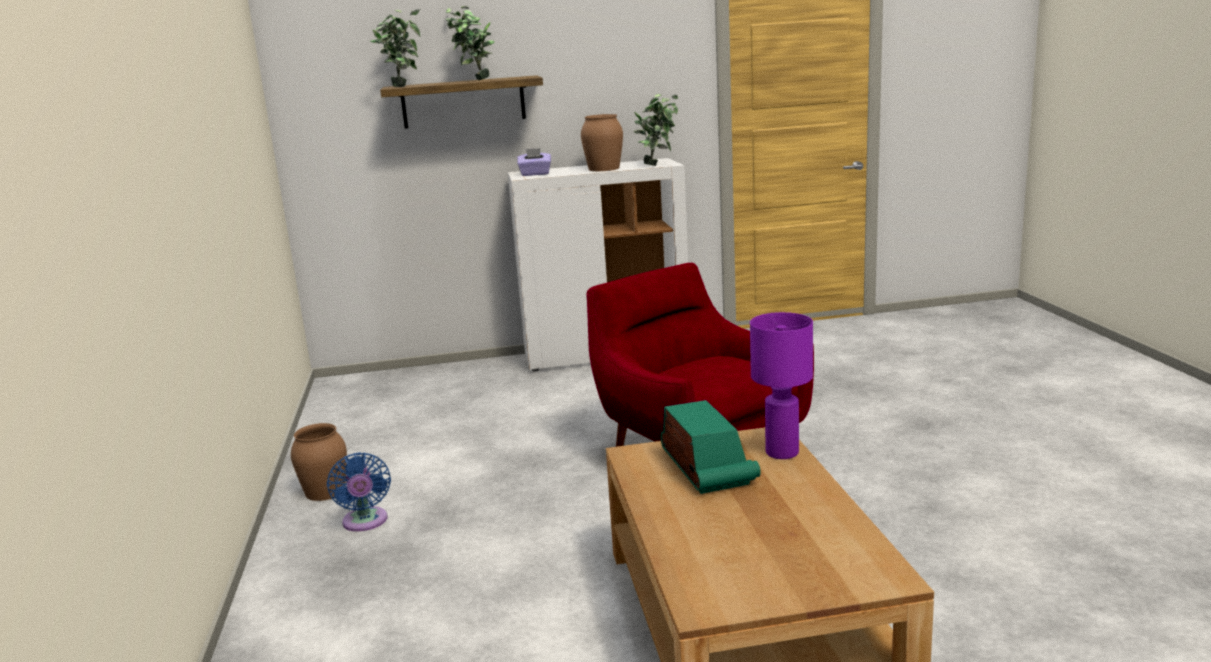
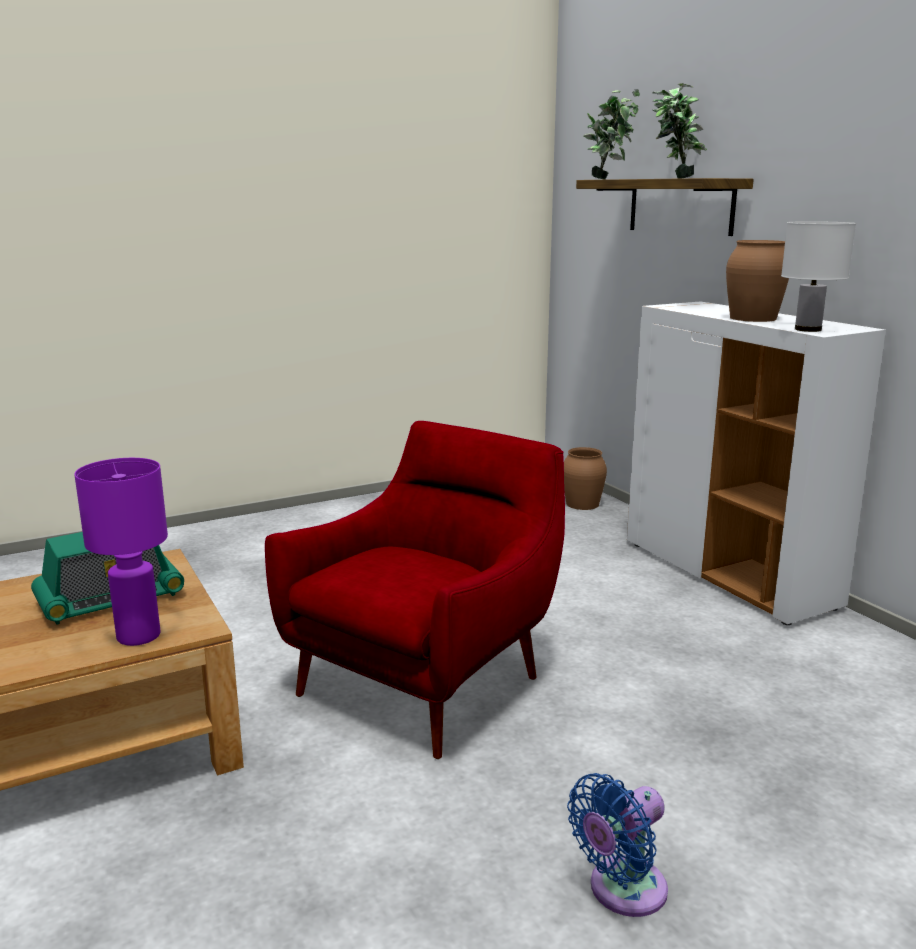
camera: 70 degrees right, 0 degrees up
(325, 491) = (313, 519): brown vase -> brown vase (583, 504)
(365, 522) = (257, 545): blue fan -> blue fan (622, 891)
(535, 174) = (689, 307): purple tissue box -> none
(658, 165) = (808, 329): potted plant -> white table lamp

